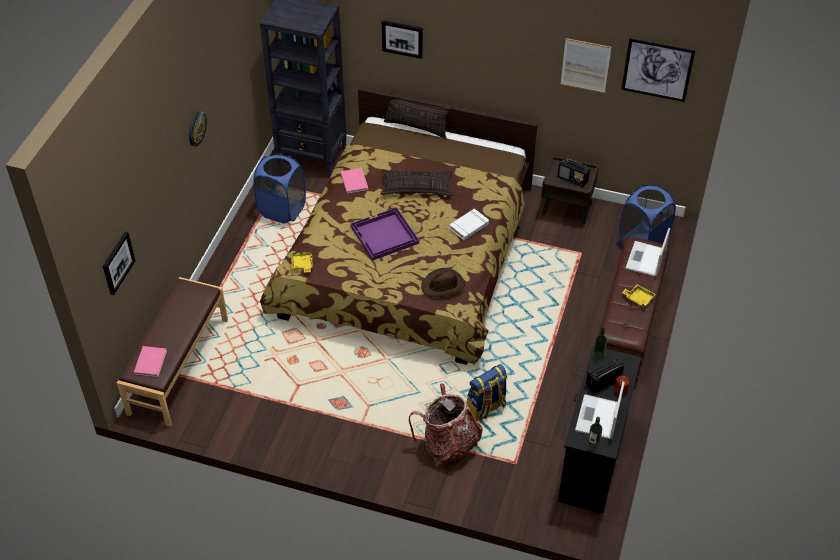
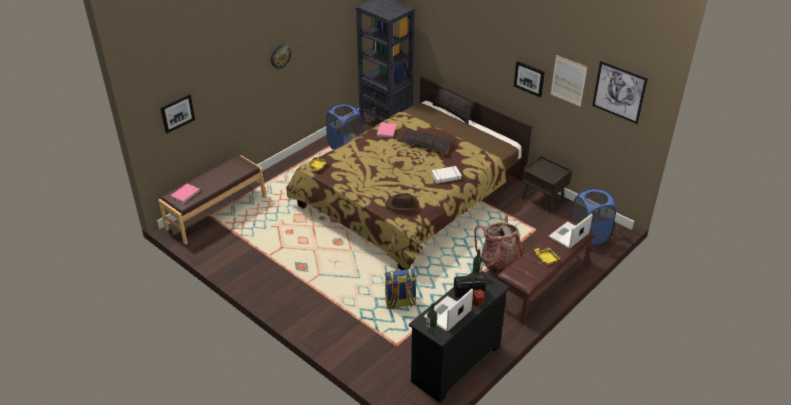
camera: 25 degrees right, 10 degrees down
(384, 235) = (383, 165): purple tray -> none
(402, 38) = (451, 41): picture -> picture (529, 78)
(449, 445) = (357, 317): backpack -> backpack (499, 262)
(573, 179) = (547, 173): radio -> none

